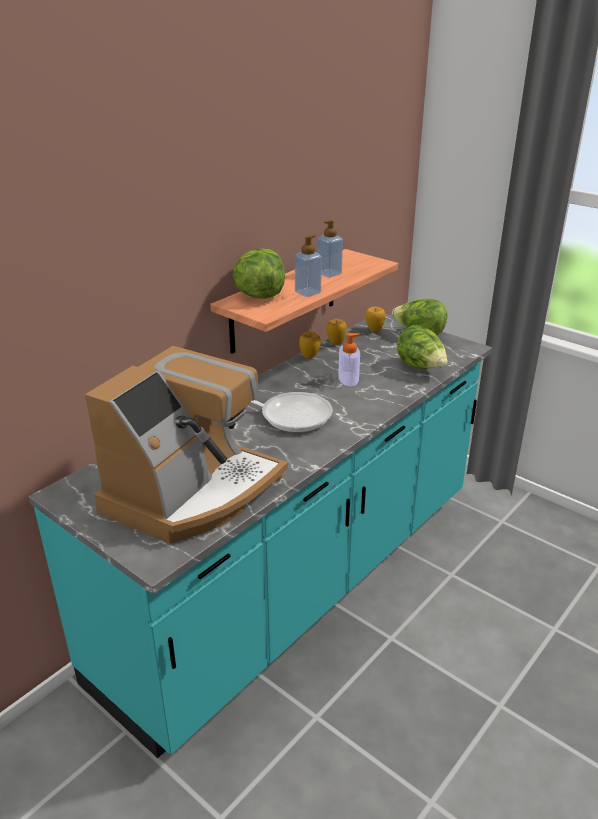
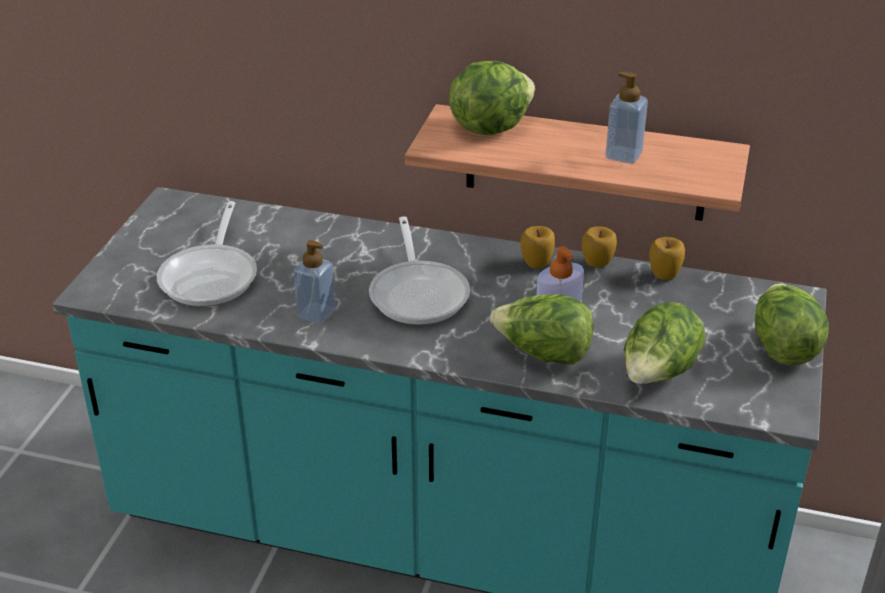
camera: 65 degrees right, 5 degrees up
(193, 492) = (212, 276): coffee machine -> frying pan
(307, 292) = (534, 156): soap dispenser -> soap dispenser (316, 314)
(374, 329) = (748, 299): apple -> apple (536, 263)
(382, 393) = (543, 354): none -> lettuce

